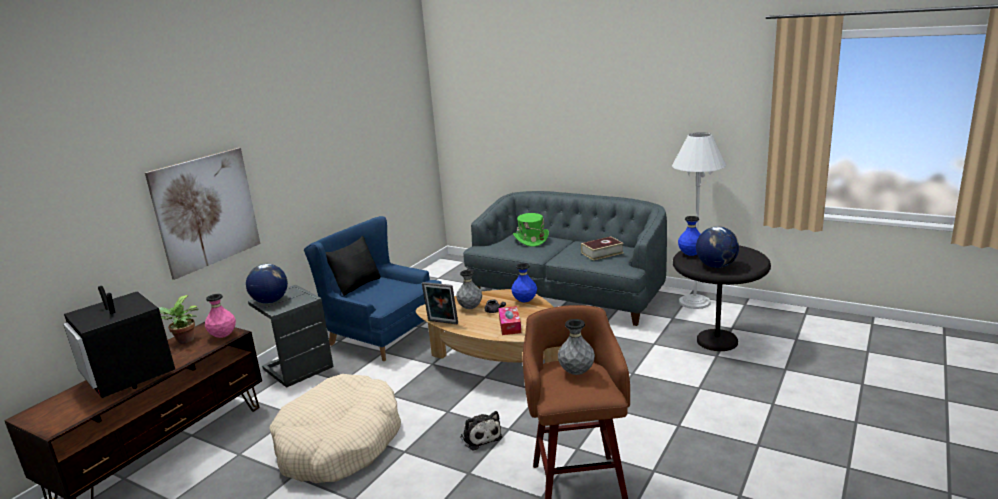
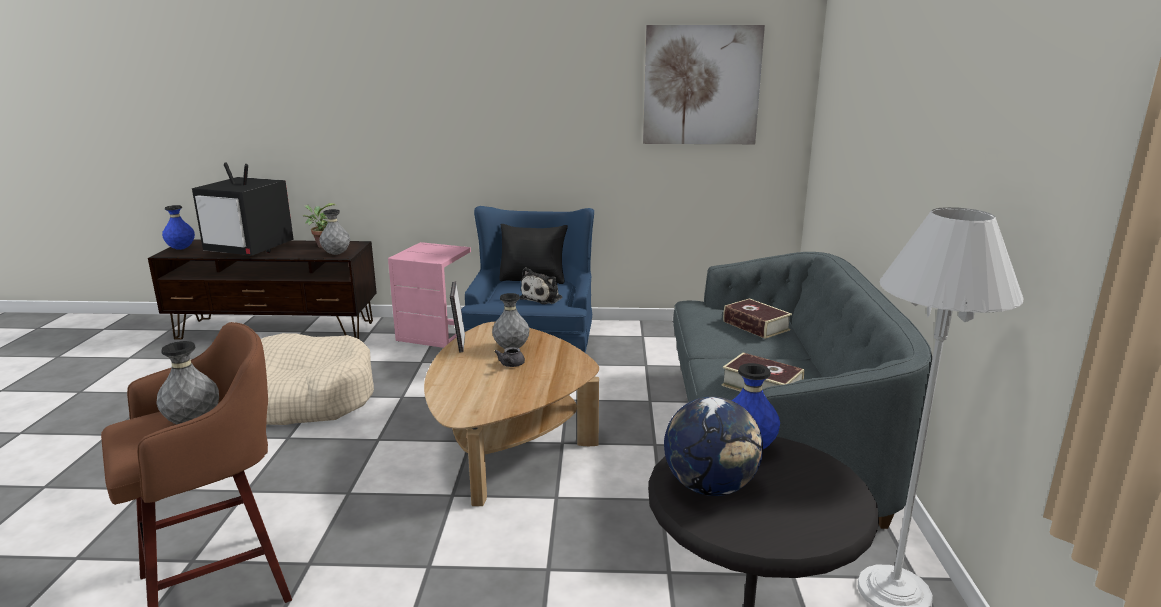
camera: 60 degrees right, 0 degrees up
(131, 377) = (251, 250): television -> television turned 90 degrees counterclockwise
(206, 211) = (394, 133): picture -> picture (701, 85)
(223, 336) = (336, 254): pink vase -> grey vase
(270, 301) = (421, 249): globe -> none
(298, 368) = (437, 334): grey side table -> pink side table
(480, 436) = (326, 477): plush toy -> plush toy (543, 298)
(510, 325) = (471, 384): tissue box -> none
(525, 301) = (557, 377): blue vase -> blue vase (181, 249)
(531, 240) = (756, 326): green hat -> book

